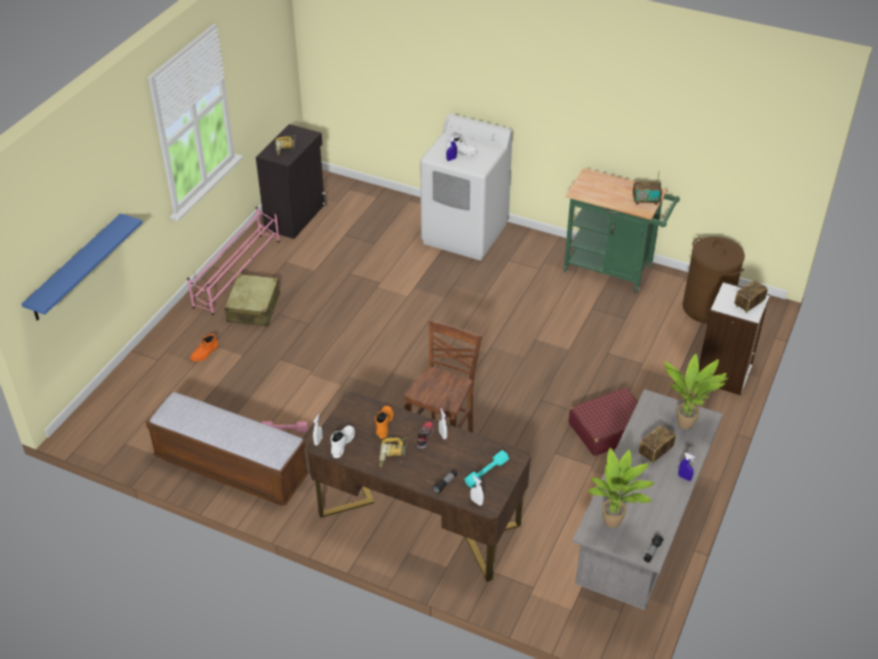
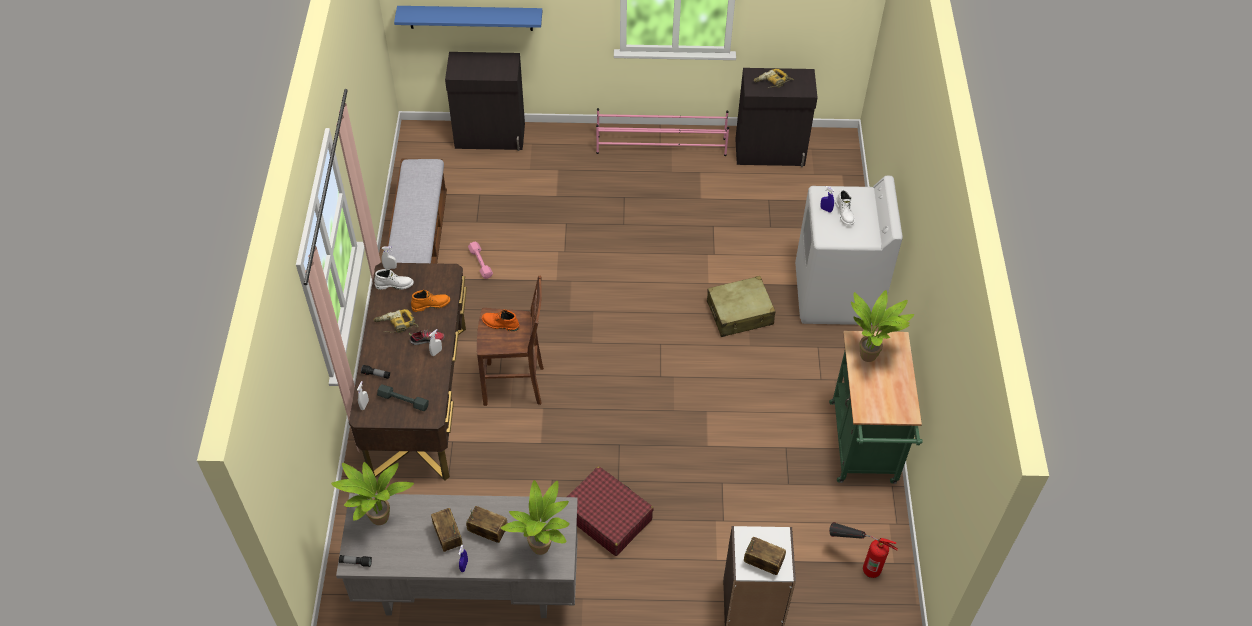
camera: 65 degrees right, 10 degrees up
(131, 378) = (490, 137): none -> black cabinet
(205, 353) = (544, 170): orange boot -> orange boot (500, 324)
(254, 308) = (622, 177): beige suitcase -> beige suitcase (740, 313)
(486, 472) = (403, 400): turquoise dumbbell -> grey dumbbell
(595, 191) = (870, 355): none -> potted plant
(646, 201) = (883, 408): radio -> radio (448, 536)
(707, 308) = (855, 561): brown laundry basket -> fire extinguisher

